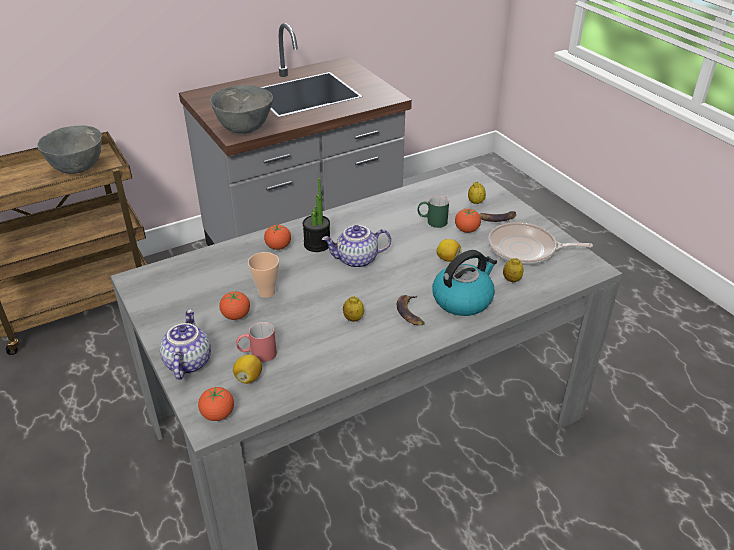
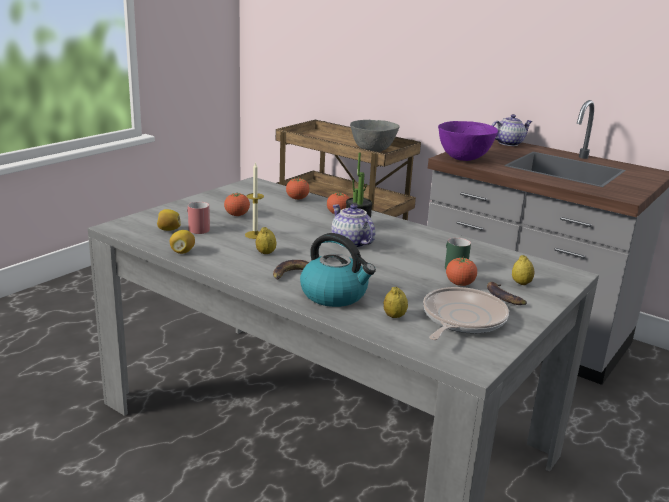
camera: 65 degrees right, 15 degrees down
(187, 362) = (175, 210): teapot -> teapot (508, 143)
(218, 414) = (125, 227): tomato -> tomato (297, 199)
(244, 129) = (463, 159): grey bowl -> purple bowl
(266, 292) = (274, 219): cup -> none
(302, 315) = (255, 235): none -> candle
(448, 259) = (396, 280): lemon -> lemon (182, 252)
(525, 250) = (461, 319): frying pan -> frying pan turned 45 degrees clockwise

